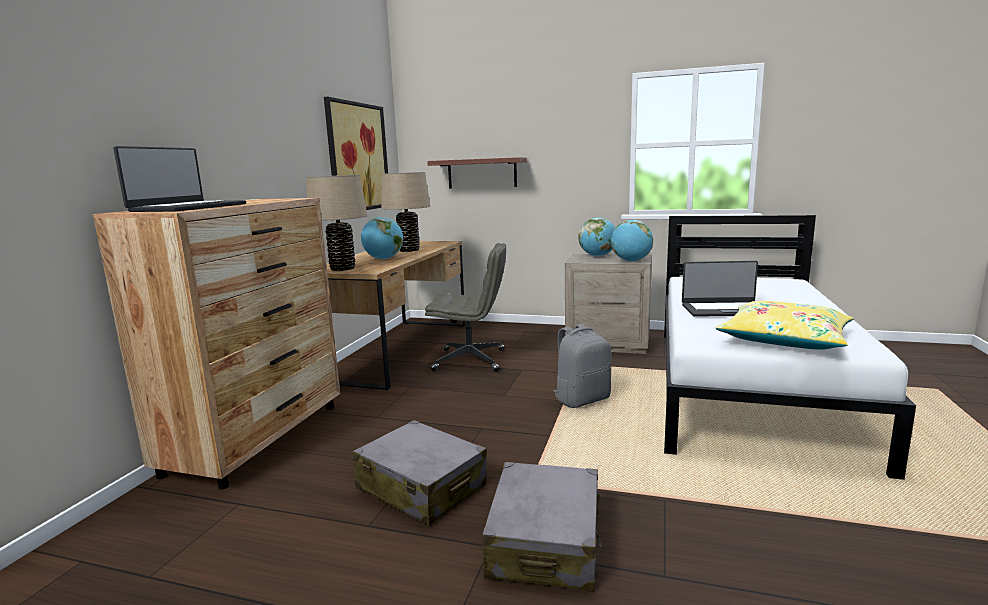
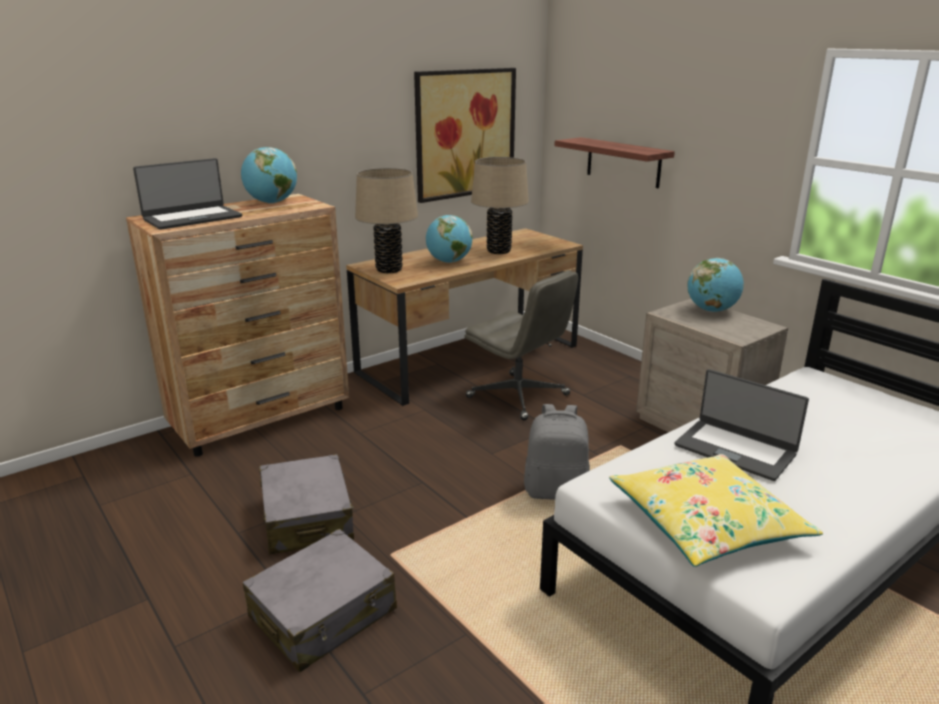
camera: 35 degrees right, 10 degrees up
(631, 261) = (731, 333): globe -> globe (272, 203)

